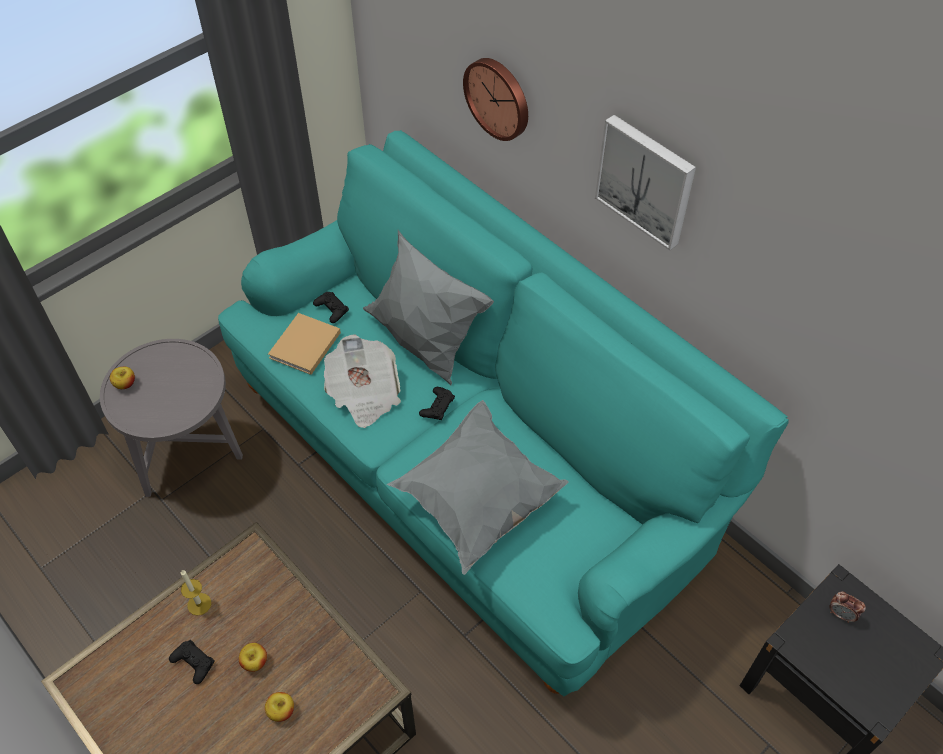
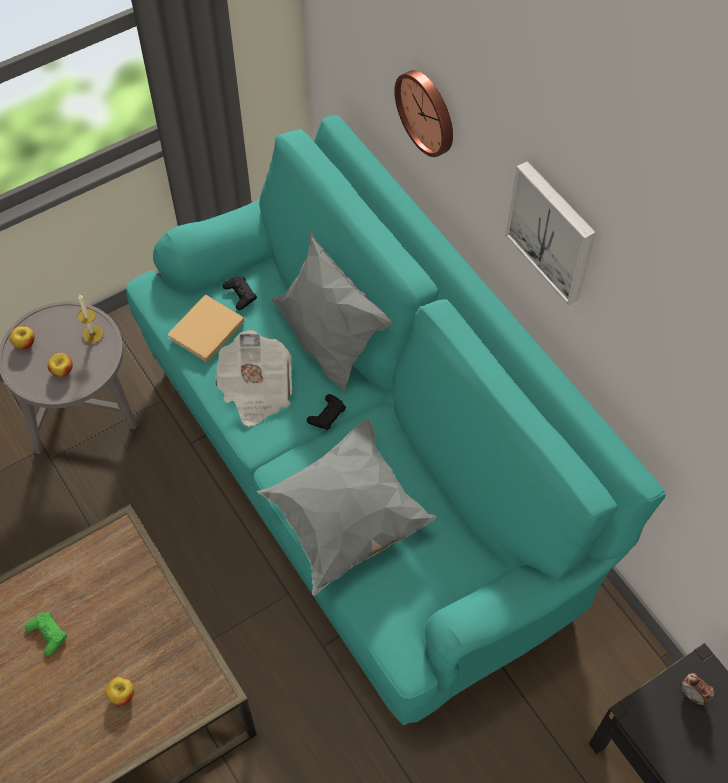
camera: 10 degrees right, 5 degrees up
(193, 663) = (47, 634): black game controller -> green game controller
(199, 604) = (62, 577): candle -> candle (92, 334)
(255, 662) = (105, 643): apple -> apple (62, 371)

